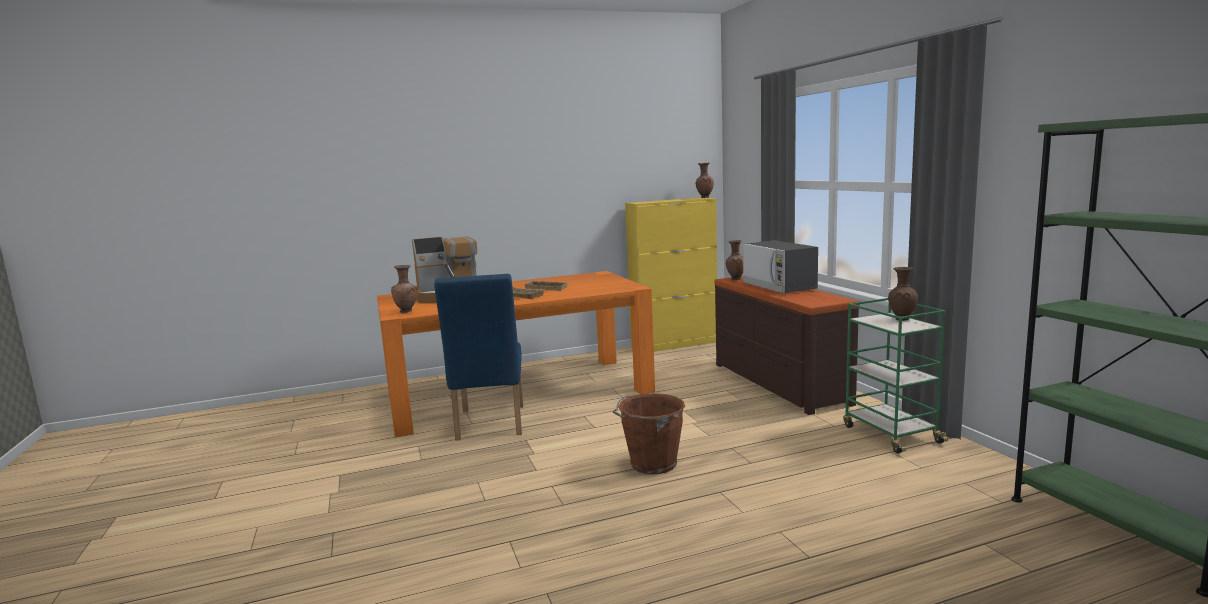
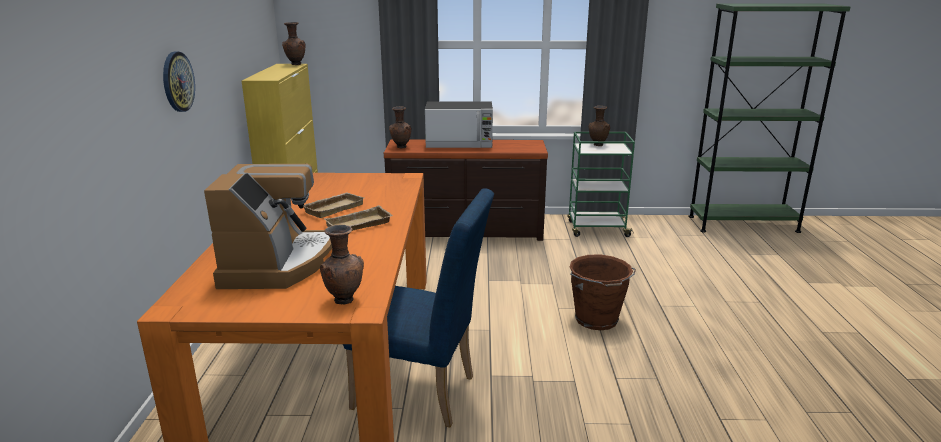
camera: 70 degrees left, 10 degrees up
(529, 193) = (177, 81): none -> wall clock

